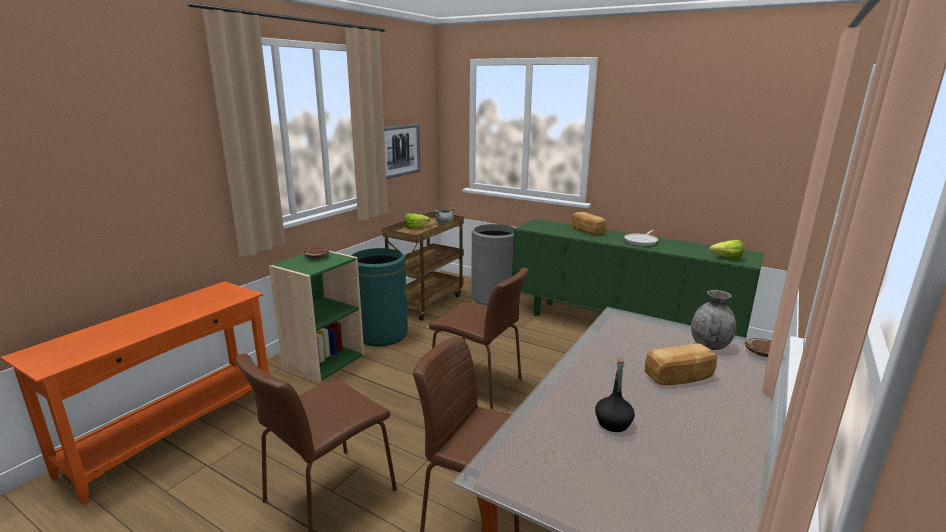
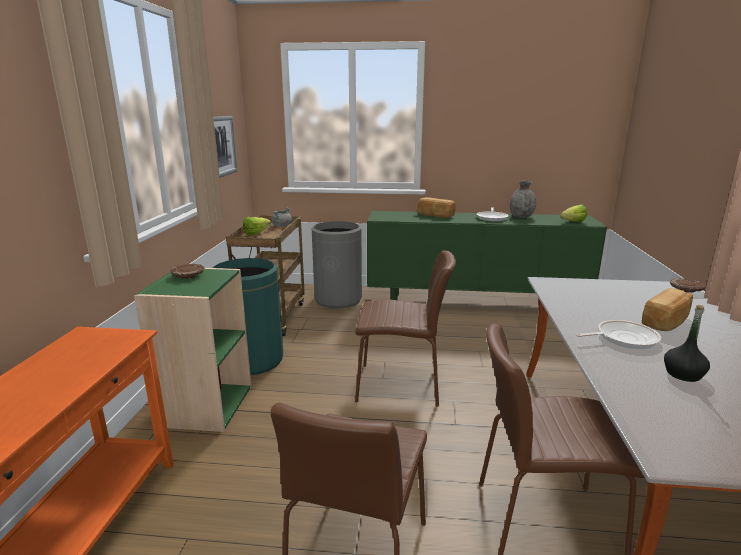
camera: 25 degrees left, 0 degrees up
(608, 380) = (623, 338): none -> frying pan
(709, 345) = (646, 292): grey vase -> grey vase (521, 217)

